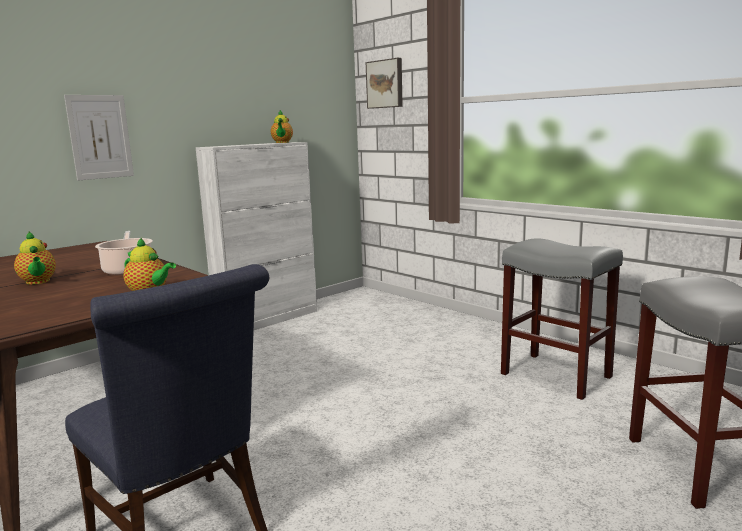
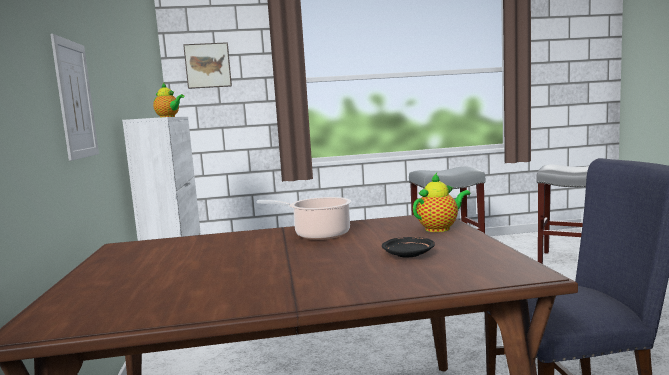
camera: 55 degrees left, 5 degrees down
(38, 282) = (302, 262): teapot -> none
(53, 299) = (408, 254): none -> black plate

